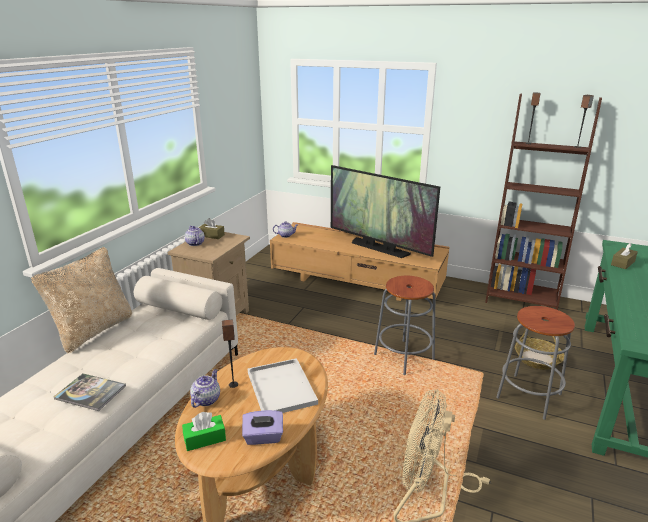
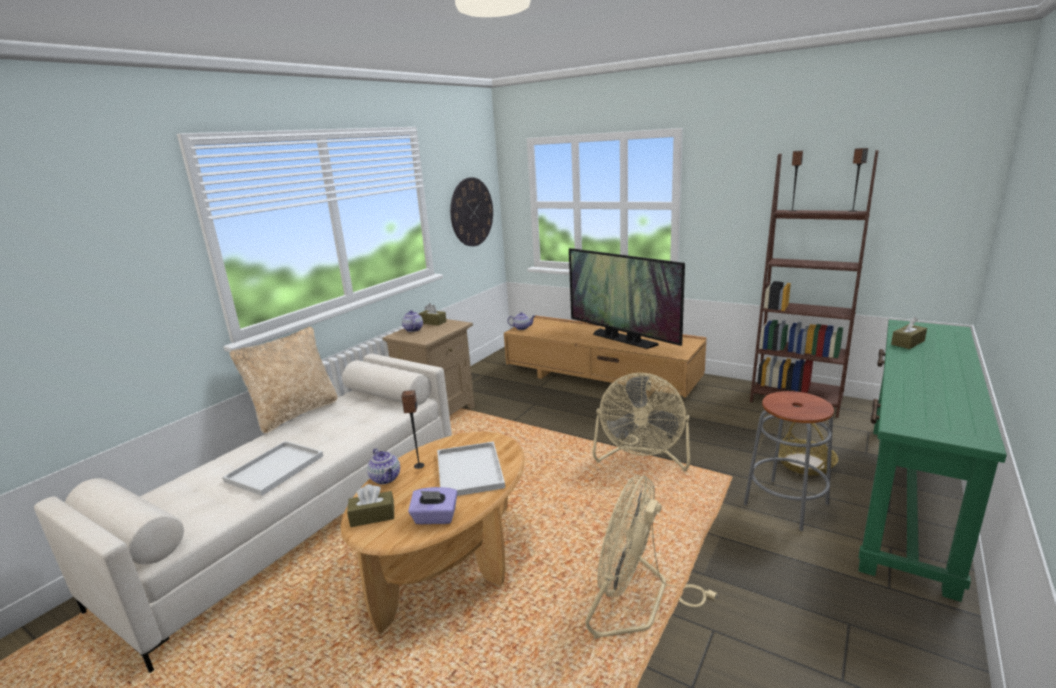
camera: 10 degrees right, 5 degrees down
(90, 392) = (274, 469): book -> white tray
(205, 439) = (372, 516): green tissue box -> brown tissue box
(206, 399) = (386, 478): teapot -> teapot turned 120 degrees clockwise
(239, 127) = (471, 212): none -> wall clock
(404, 357) = (639, 457): grey stool -> beige fan

